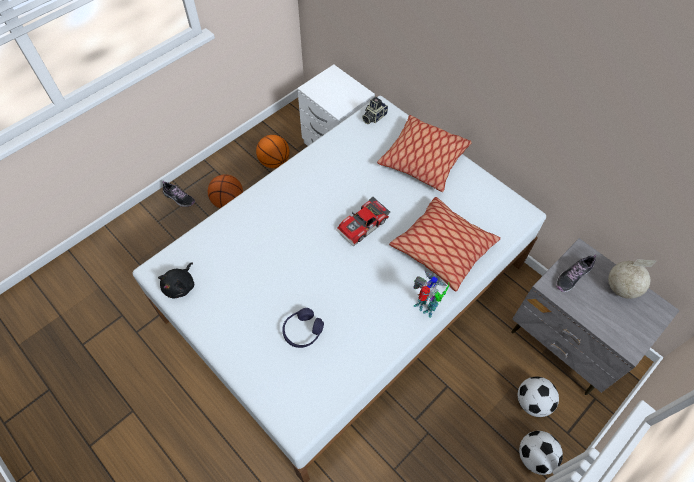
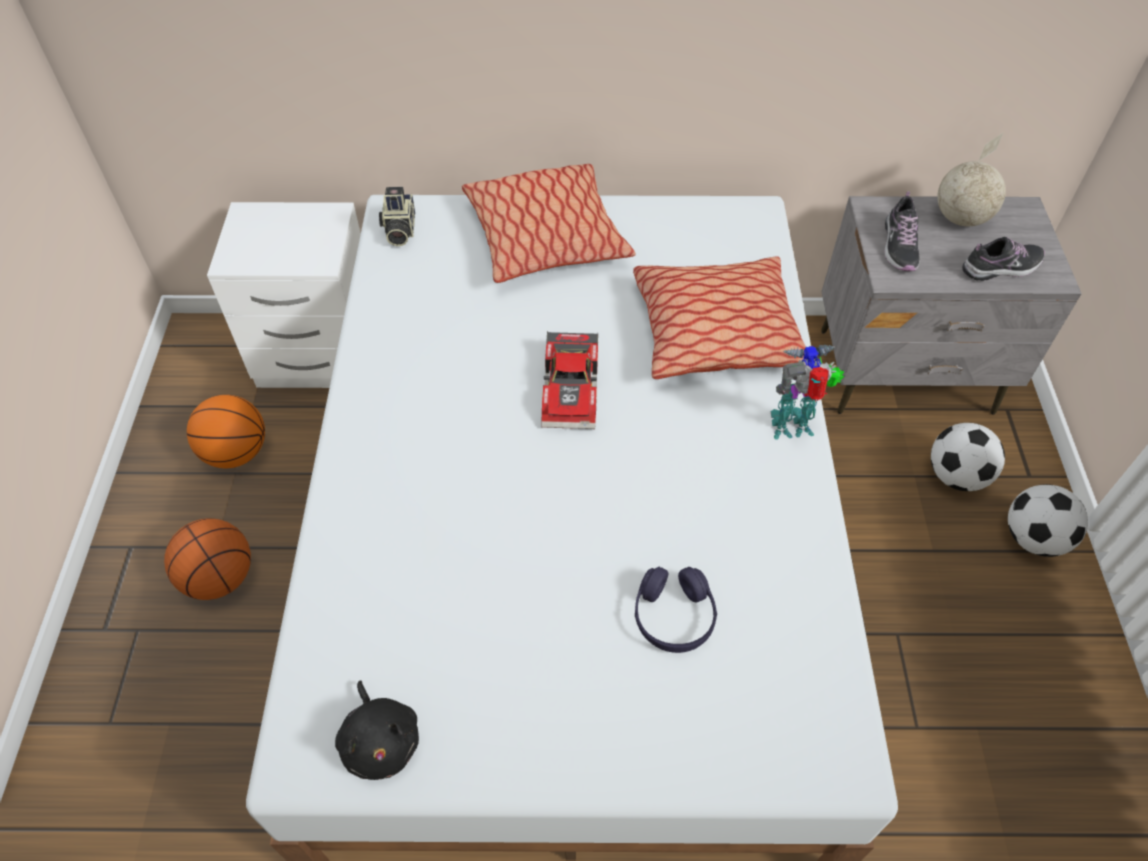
camera: 45 degrees left, 5 degrees down
(179, 198) = (111, 648): shoe -> shoe (1001, 268)

